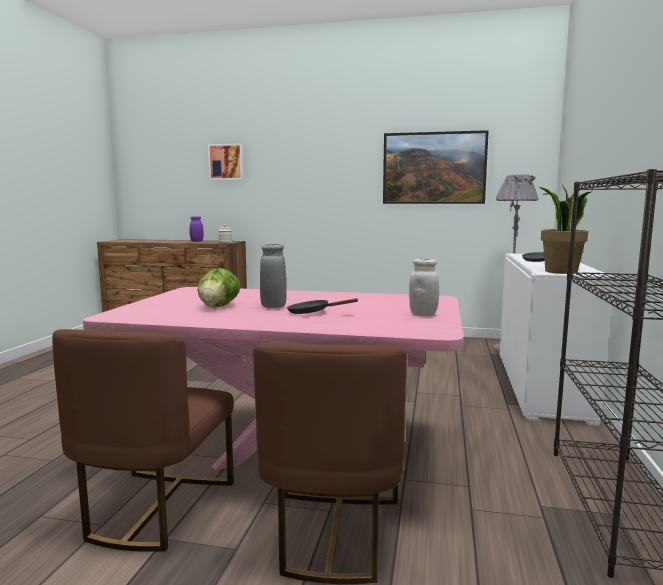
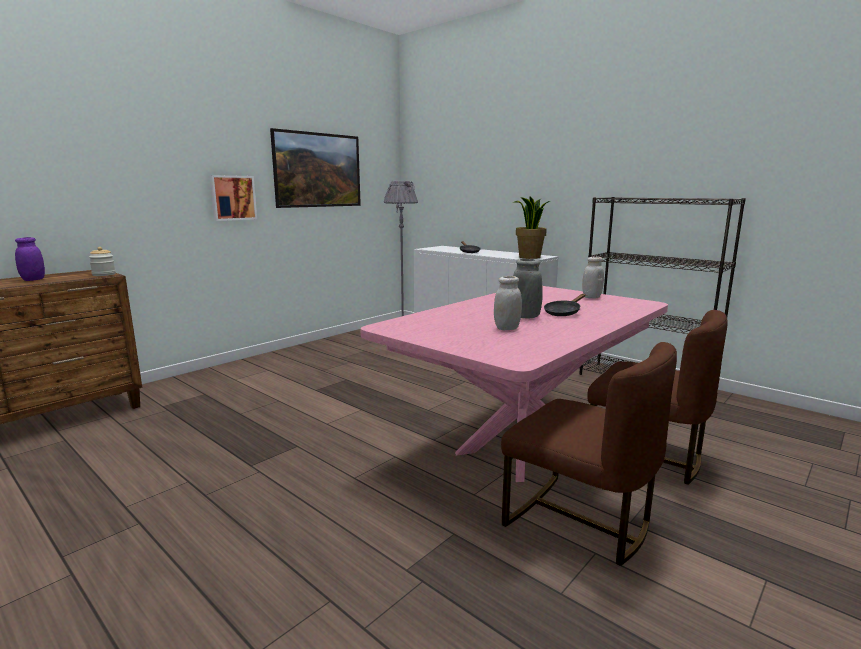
camera: 60 degrees left, 5 degrees up
(218, 307) = (507, 328): lettuce -> white jar
(226, 162) = (46, 146): picture -> picture (232, 198)

